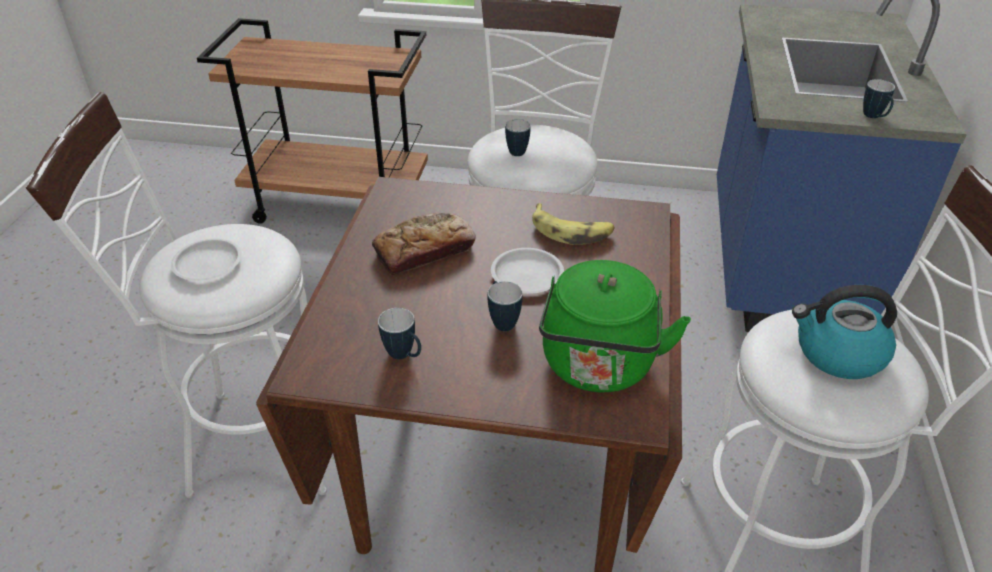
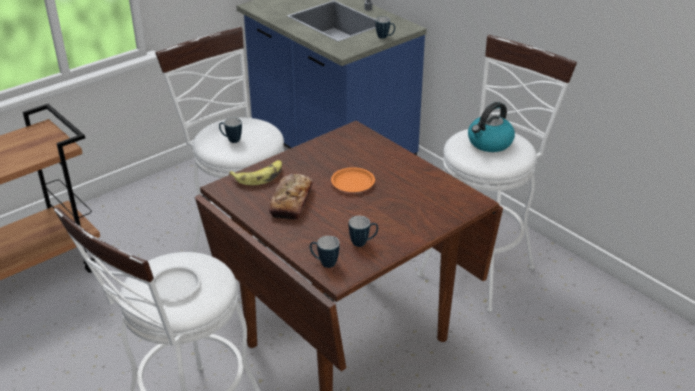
camera: 50 degrees left, 5 degrees down
(502, 321) = (375, 205): mug -> mug (324, 263)
(526, 275) = (352, 183): white plate -> orange plate
(571, 231) = (338, 155): banana -> banana (259, 176)
(598, 367) = (437, 196): green kettle -> none

